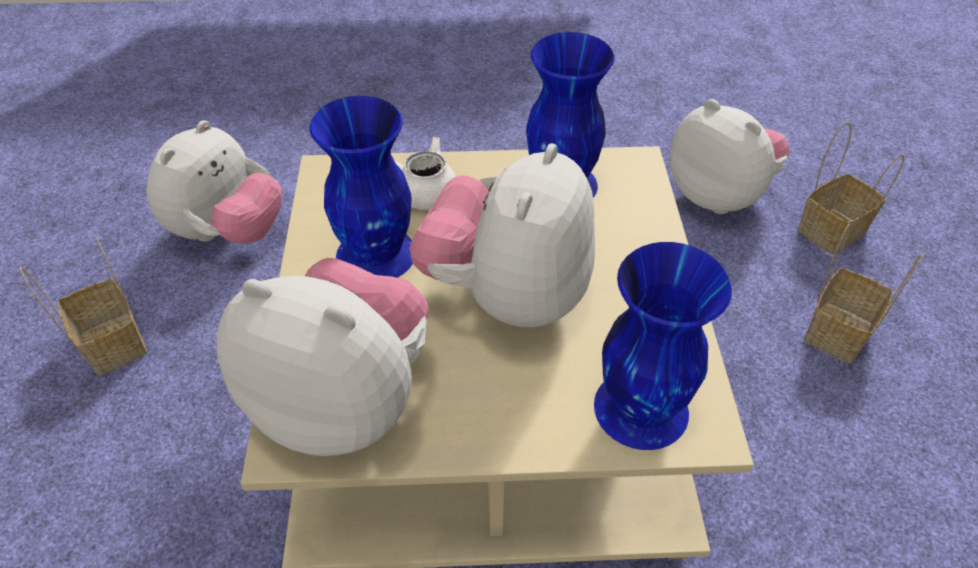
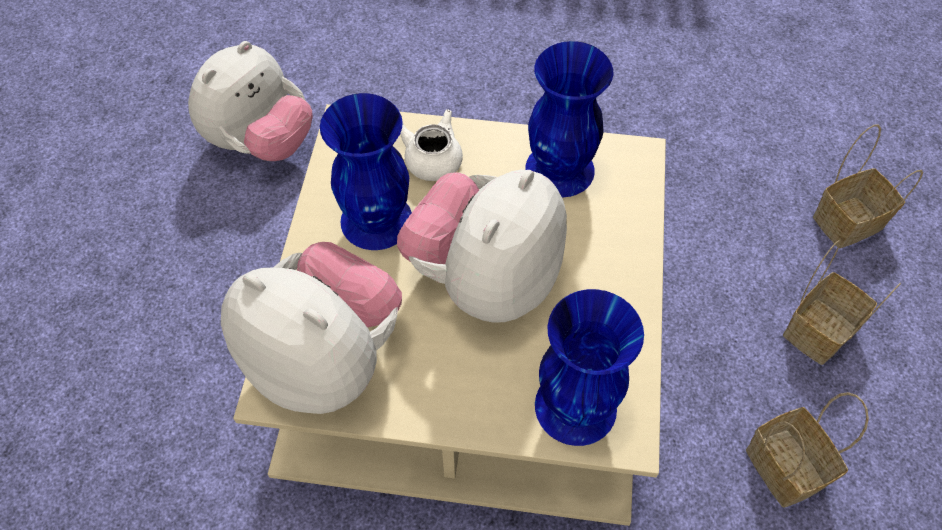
camera: 10 degrees right, 10 degrees up
(111, 342) = (147, 240): basket -> basket (782, 466)
(718, 195) = (743, 166): plush toy -> none

